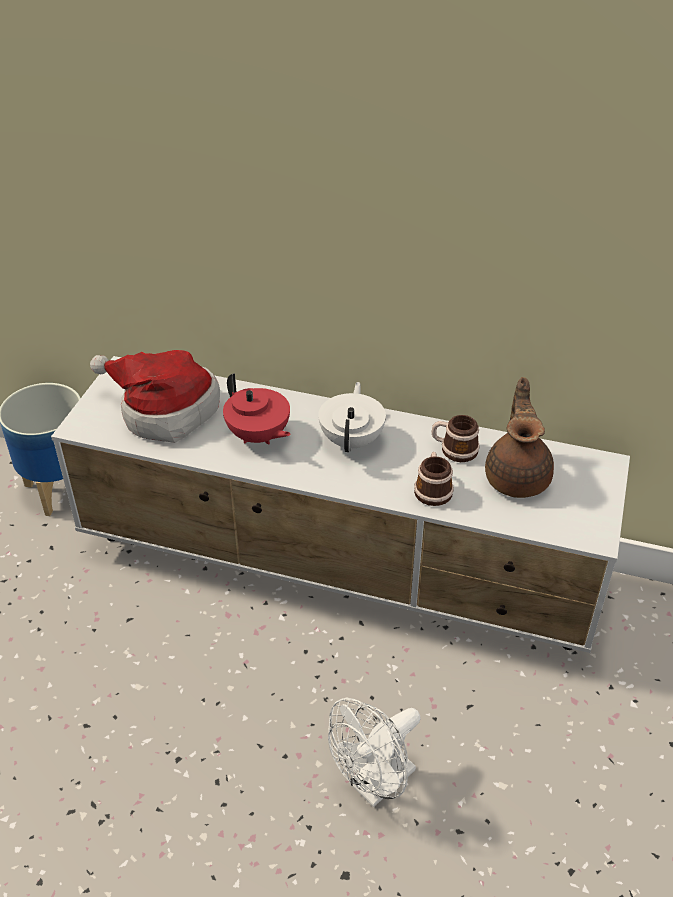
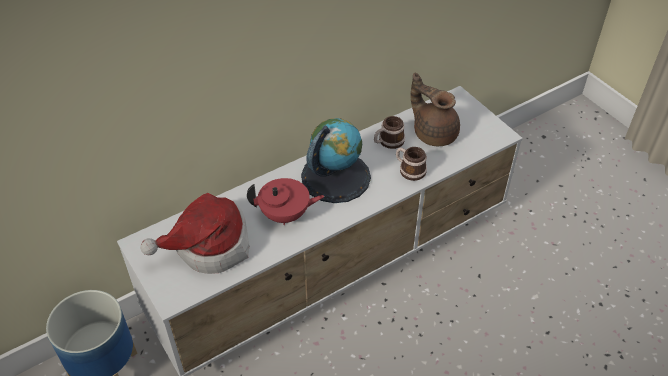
camera: 50 degrees left, 5 degrees up
(352, 440) = (335, 177): white teapot -> globe
(375, 785) = (493, 349): white fan -> none

